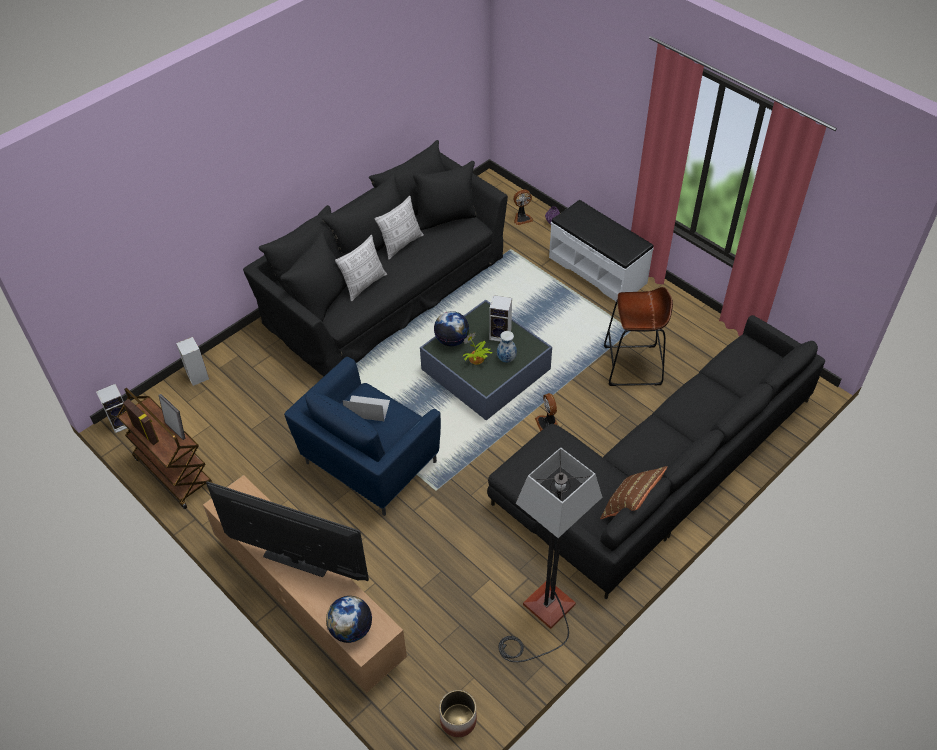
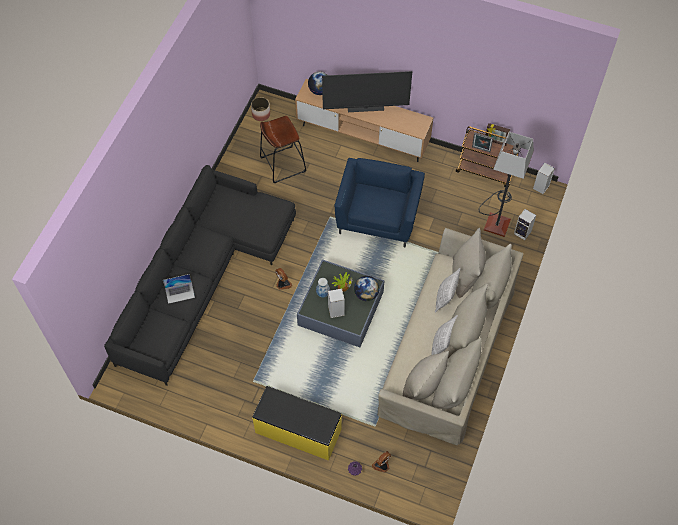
camera: 155 degrees right, 10 degrees up
(367, 408) = (383, 204): laptop -> laptop (180, 292)
(386, 289) = (447, 349): black sofa -> beige sofa
(543, 616) = (239, 172): floor lamp -> floor lamp (497, 218)
(598, 270) = (298, 431): white bench -> yellow bench
(630, 506) = (206, 210): brown pillow -> none
(632, 366) = (242, 350): brown stool -> brown stool (282, 164)

